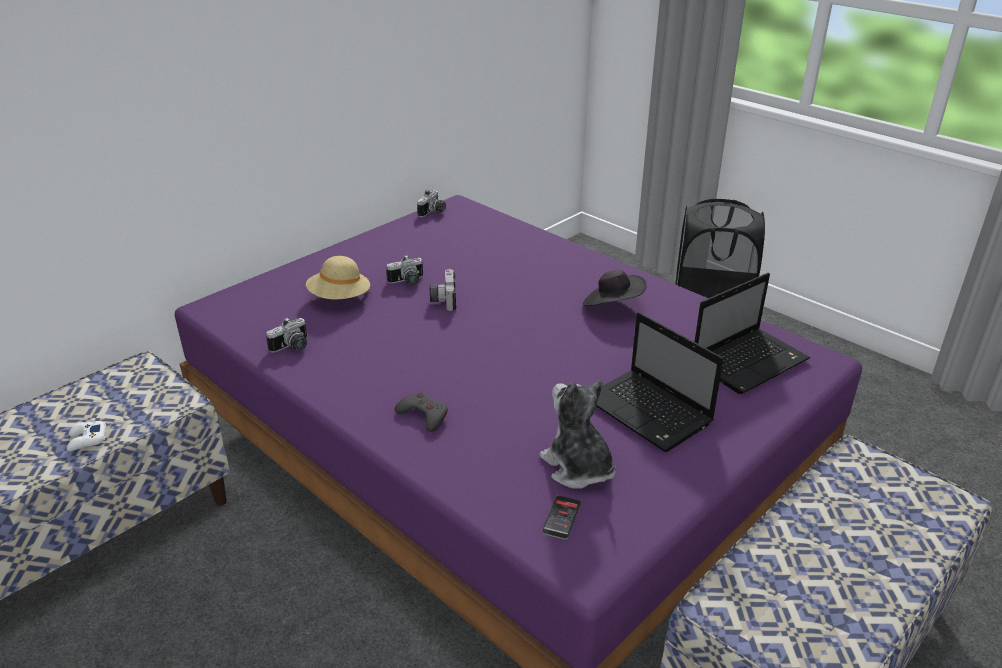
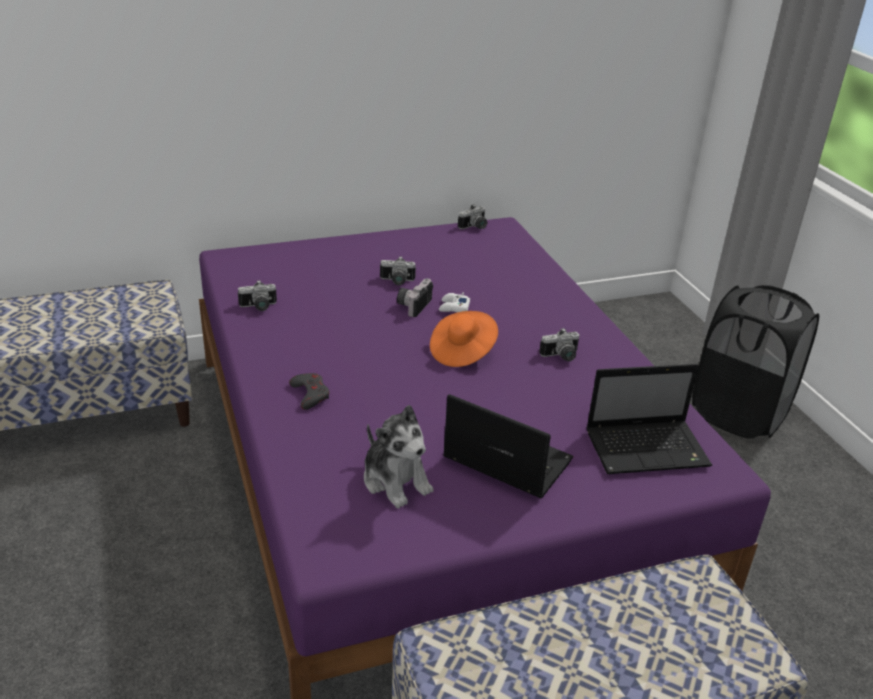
camera: 25 degrees right, 0 degrees up
(87, 440) = (77, 332): white game controller -> white game controller (453, 307)
(339, 298) = (329, 279): beige hat -> none
(526, 328) = (462, 352): none -> orange hat
(561, 518) = (344, 515): phone -> none
(577, 467) = (396, 481): plush toy -> plush toy turned 150 degrees clockwise
(612, 306) = (561, 356): black hat -> camera
(650, 412) = (504, 459): laptop -> laptop turned 135 degrees clockwise

